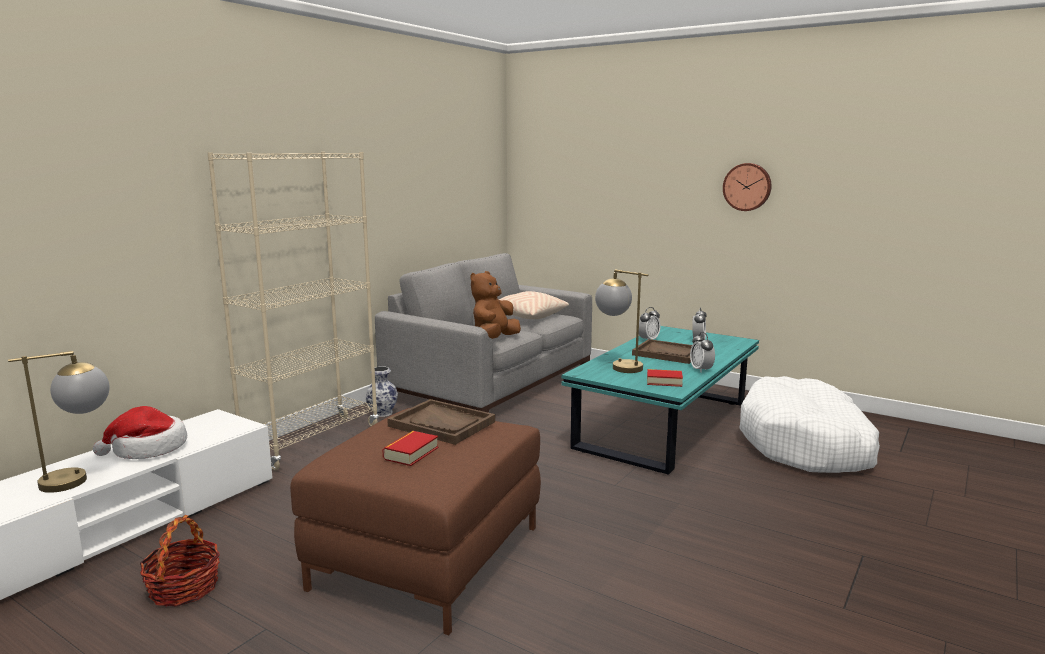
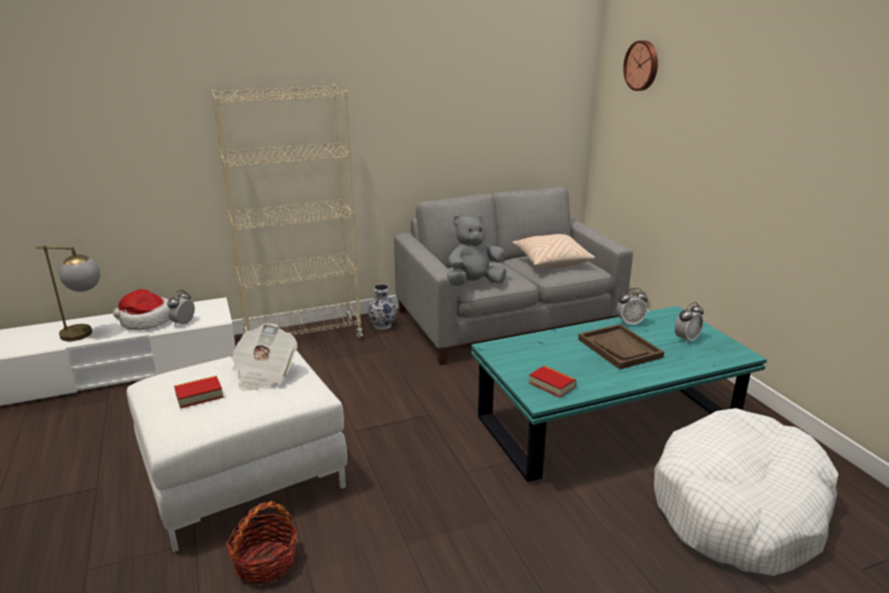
camera: 35 degrees right, 10 degrees up
(184, 588) = (98, 435): basket -> basket (265, 562)
(428, 556) = (245, 477): brown ottoman -> white ottoman
(442, 424) = (264, 373): brown tray -> newspaper
(494, 339) = (473, 284): brown plush toy -> grey plush toy
(618, 366) = (539, 350): table lamp -> none
(701, 370) = (618, 382): alarm clock -> alarm clock (183, 323)
(747, 187) = (811, 158): wall clock -> wall clock (642, 65)

